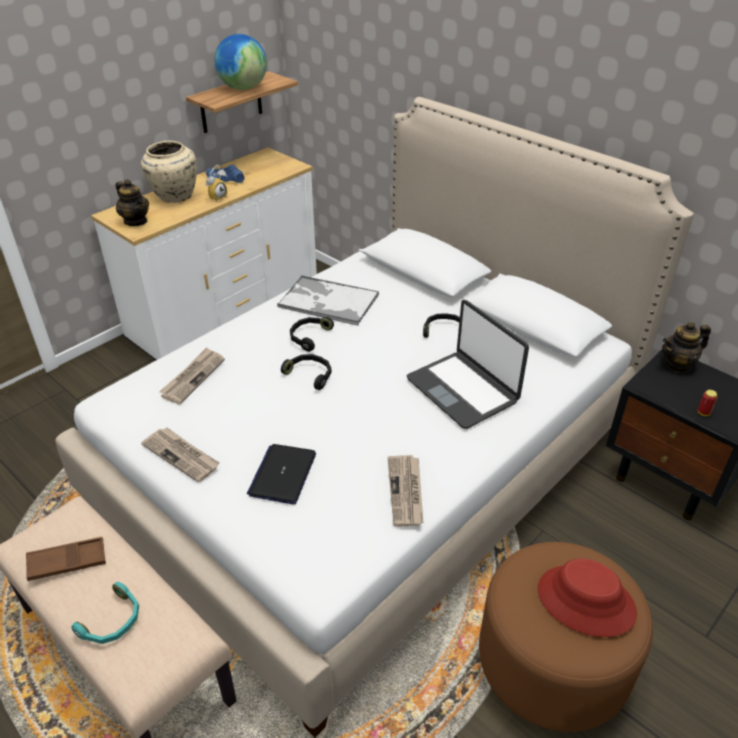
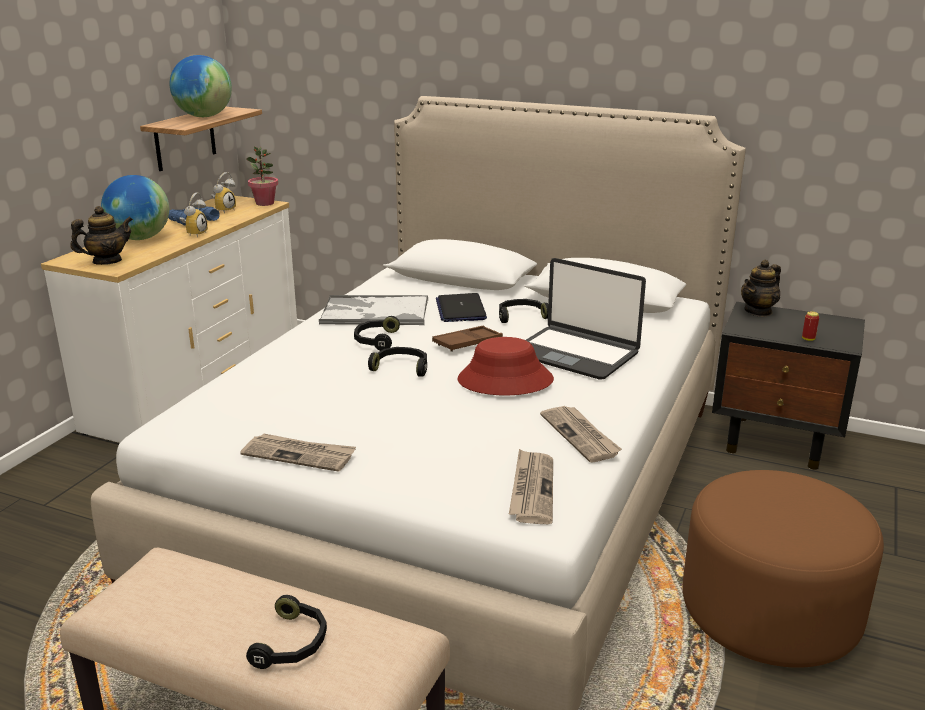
camera: 20 degrees left, 15 degrees down
(67, 562) = (189, 604): brown tray -> brown tray (467, 343)
(113, 622) = (293, 643): turquoise headphones -> black headphones
(136, 221) = (107, 261): teapot -> teapot turned 60 degrees counterclockwise
(174, 196) = (139, 238): beige vase -> globe
(193, 377) = (263, 390): newspaper -> newspaper (531, 489)
(255, 169) = (224, 210): none -> alarm clock
(283, 474) = (434, 447): laptop -> laptop (460, 309)
(292, 165) = (265, 203): none -> potted plant
(585, 601) = (801, 506): red hat -> red hat (505, 380)

